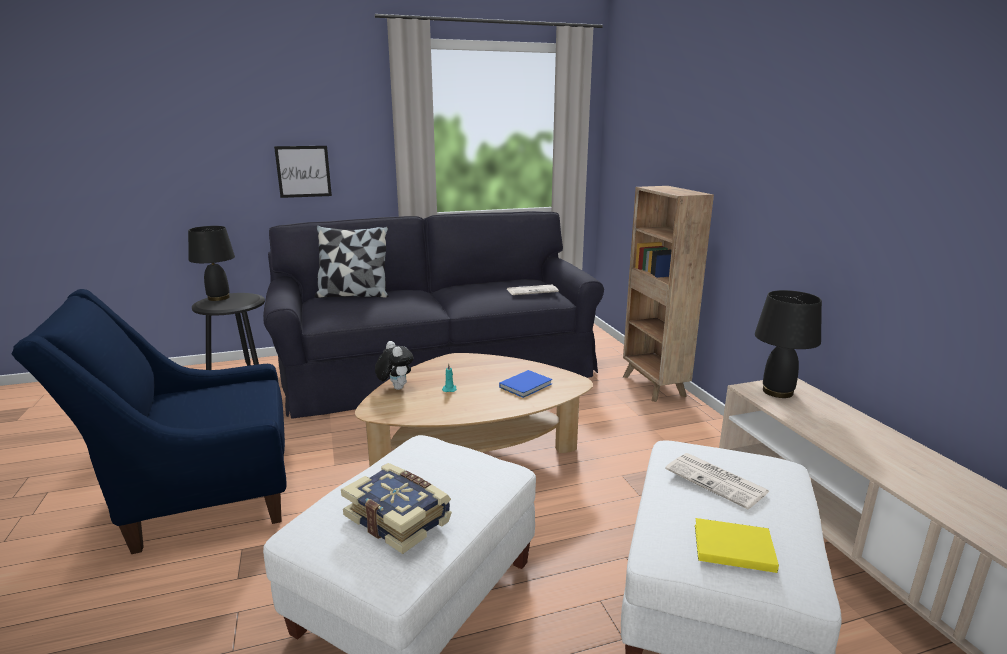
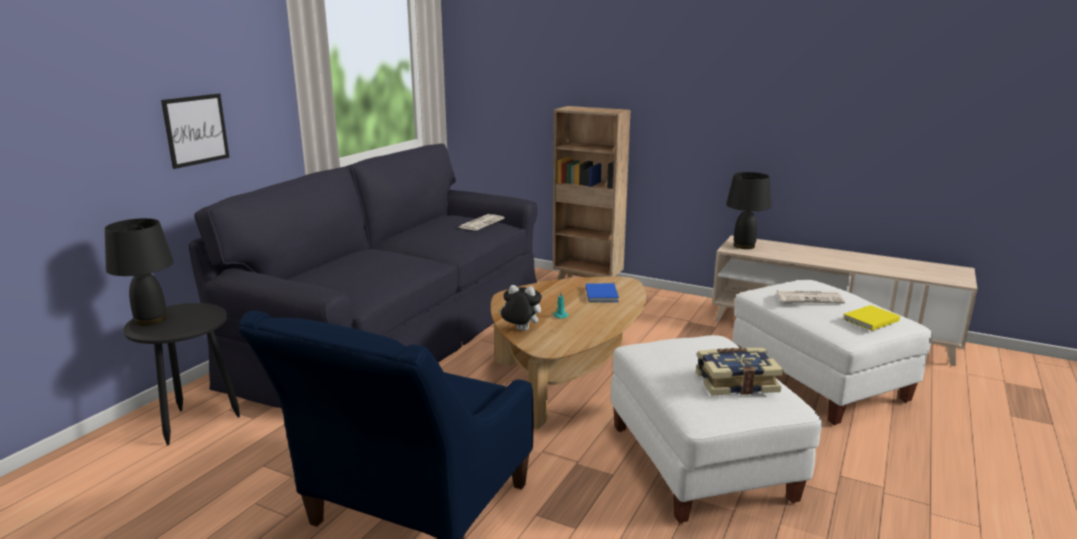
camera: 45 degrees left, 0 degrees up
(353, 295) = (324, 270): pillow -> none

